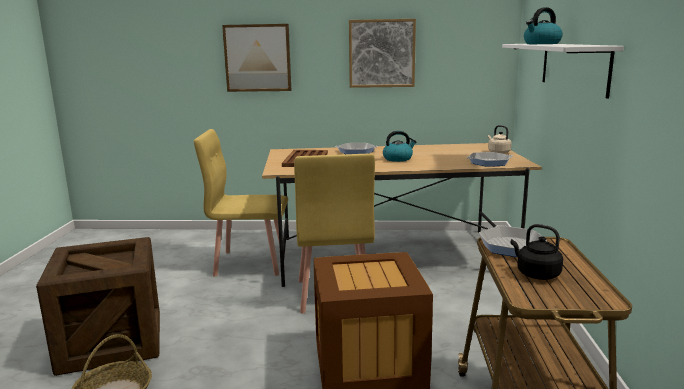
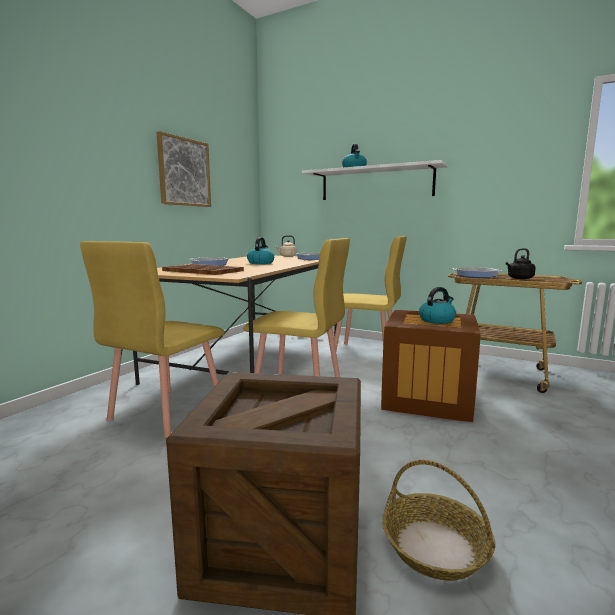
camera: 65 degrees left, 5 degrees down
(257, 58) = (60, 156): picture -> none
(373, 277) = (437, 320): none -> kettle
(483, 304) = (365, 353): none -> yellow chair

